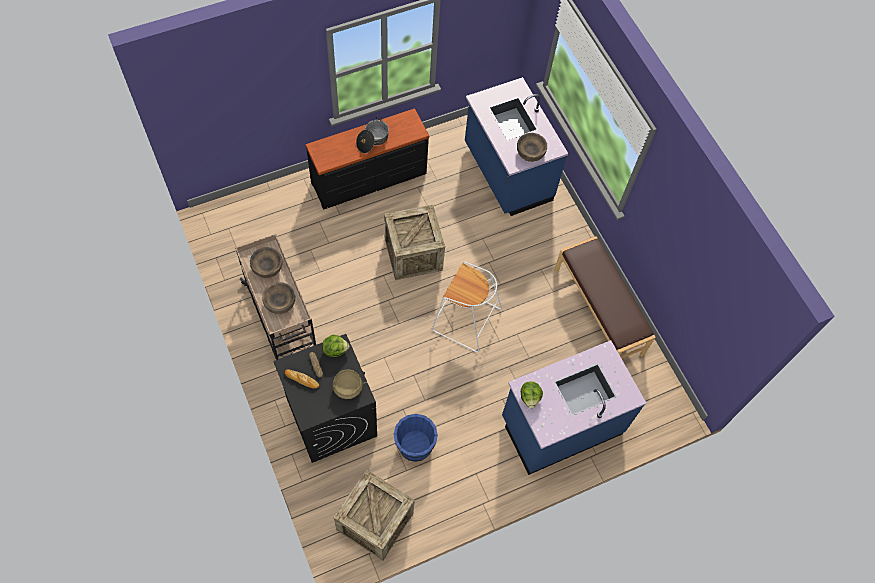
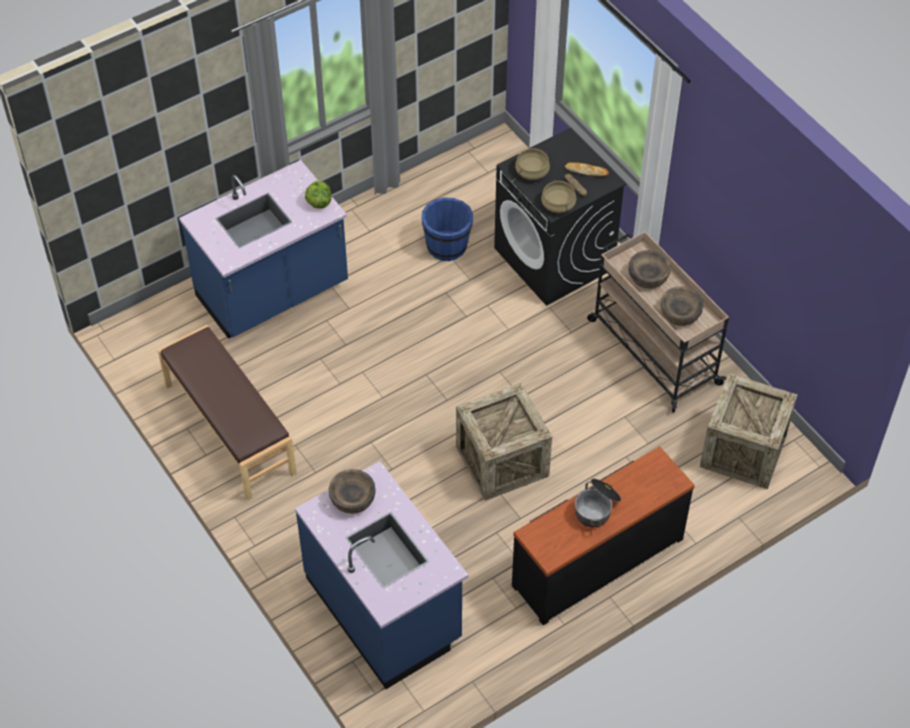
camera: 175 degrees right, 10 degrees down
(335, 349) = (558, 204): lettuce -> beige cooking pot
(375, 521) = (475, 174): crate -> crate (743, 450)
(465, 320) = (412, 389): white stool -> none

